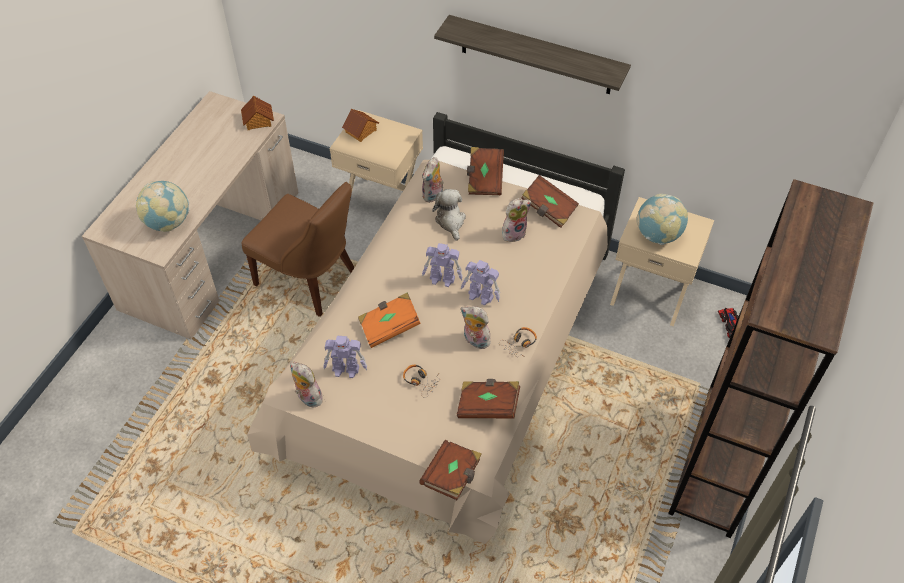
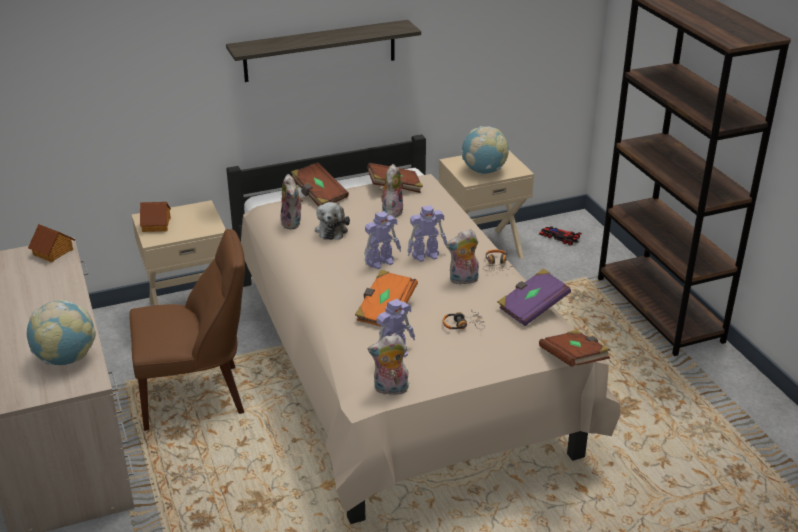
camera: 45 degrees left, 20 degrees down
(450, 221) = (332, 229): plush toy -> plush toy turned 120 degrees counterclockwise
(488, 405) = (532, 308): brown book -> purple book

